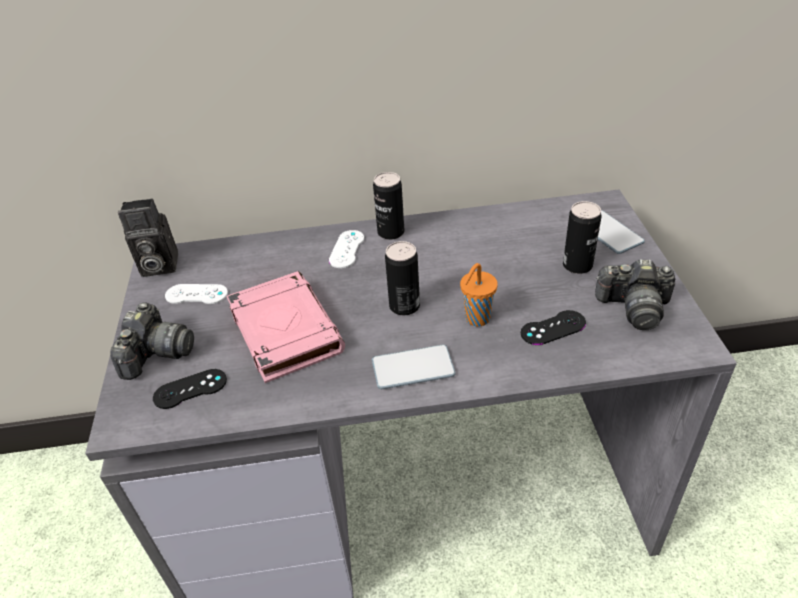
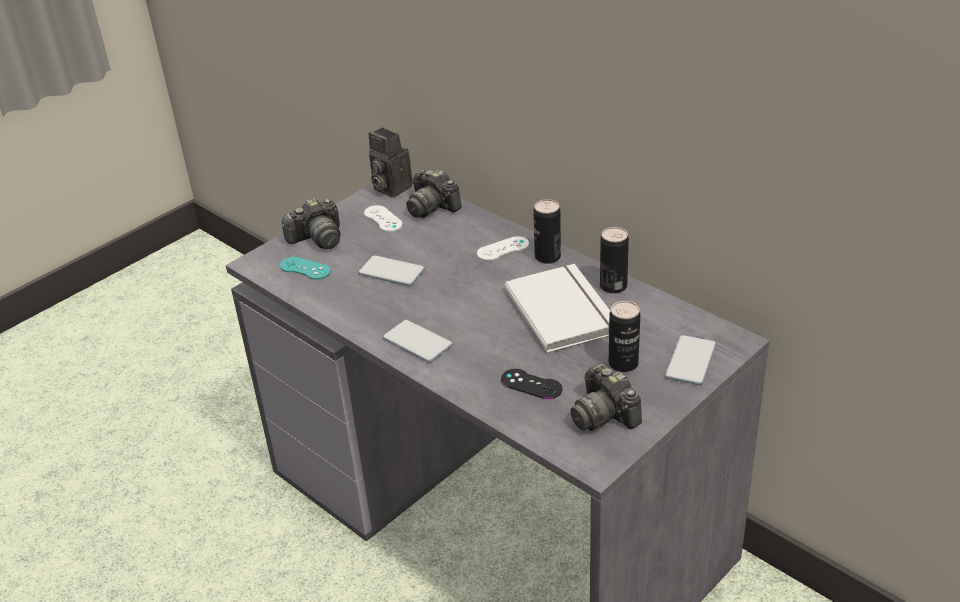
camera: 50 degrees right, 5 degrees down
(190, 389) = (305, 268): black game controller -> turquoise game controller
(227, 257) = (432, 207): none -> camera
(284, 330) = (391, 272): pink book -> phone
(404, 306) = (473, 307): can -> can (613, 286)
(473, 259) = (564, 310): none -> white book
(476, 319) = (498, 345): orange cup -> none

